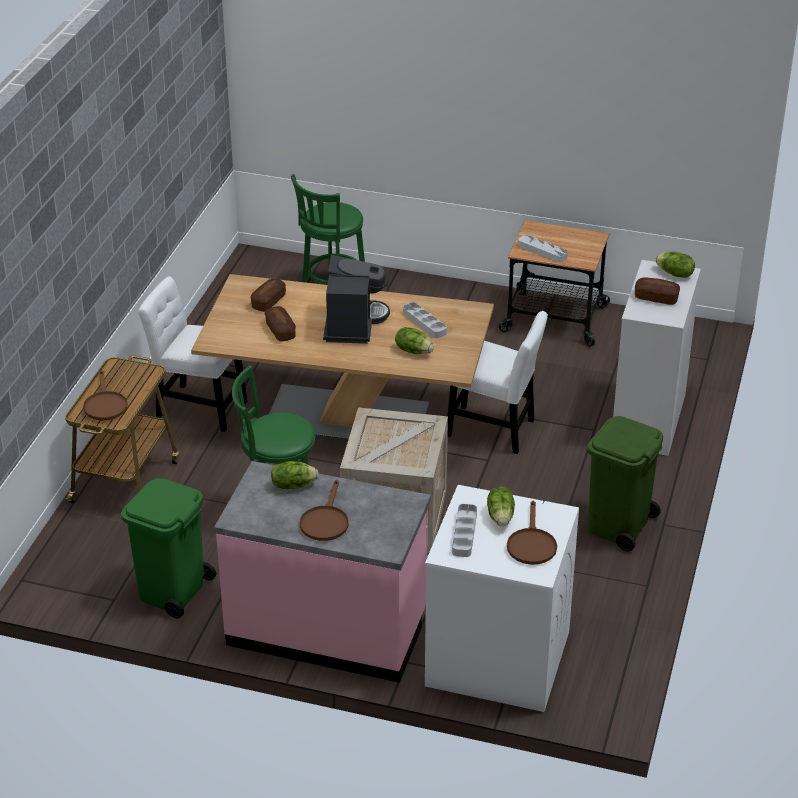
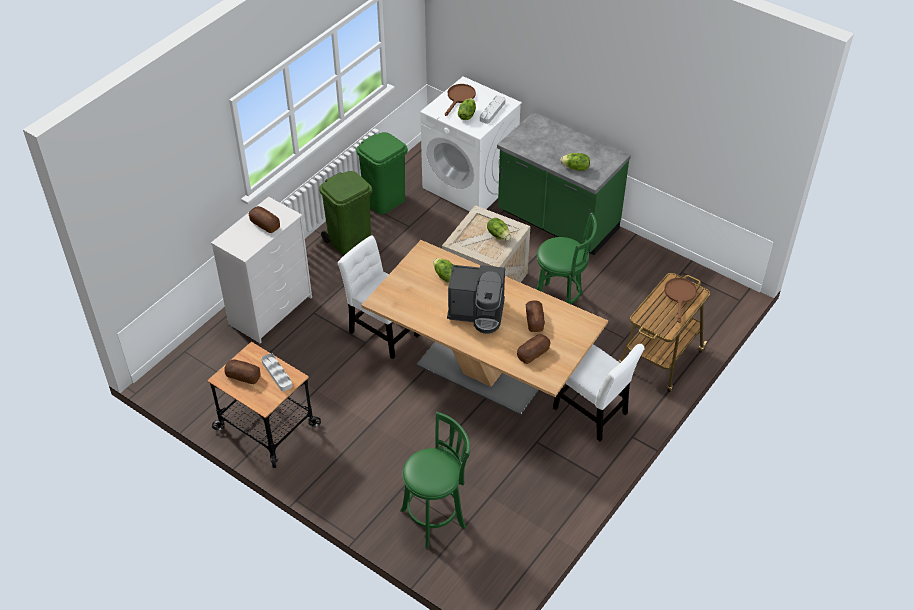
camera: 160 degrees left, 10 degrees up
(172, 591) = (644, 268): green trash can -> green trash can (384, 200)
(325, 521) = (565, 143): brown frying pan -> none
(327, 629) = (557, 222): pink counter -> green counter
(352, 324) = (477, 312): coffee machine -> coffee machine turned 105 degrees counterclockwise
(424, 323) = (423, 299): grey tray -> none
(575, 243) = (243, 376): none -> bread
(674, 274) = (233, 241): lettuce -> lettuce (498, 235)

